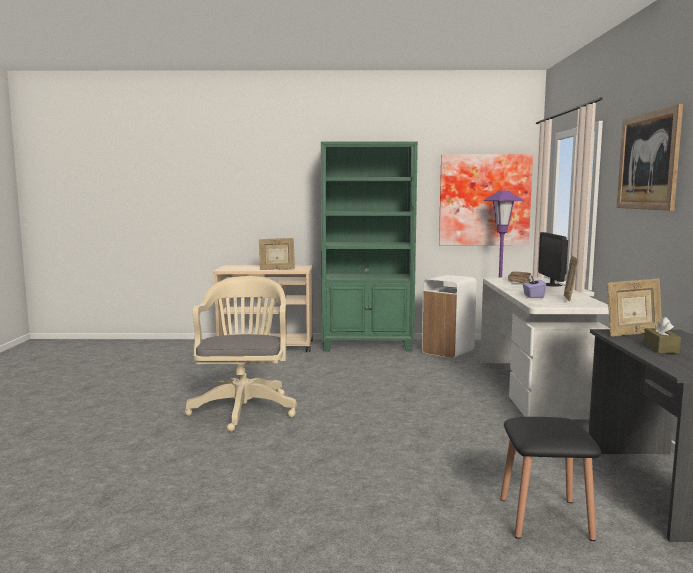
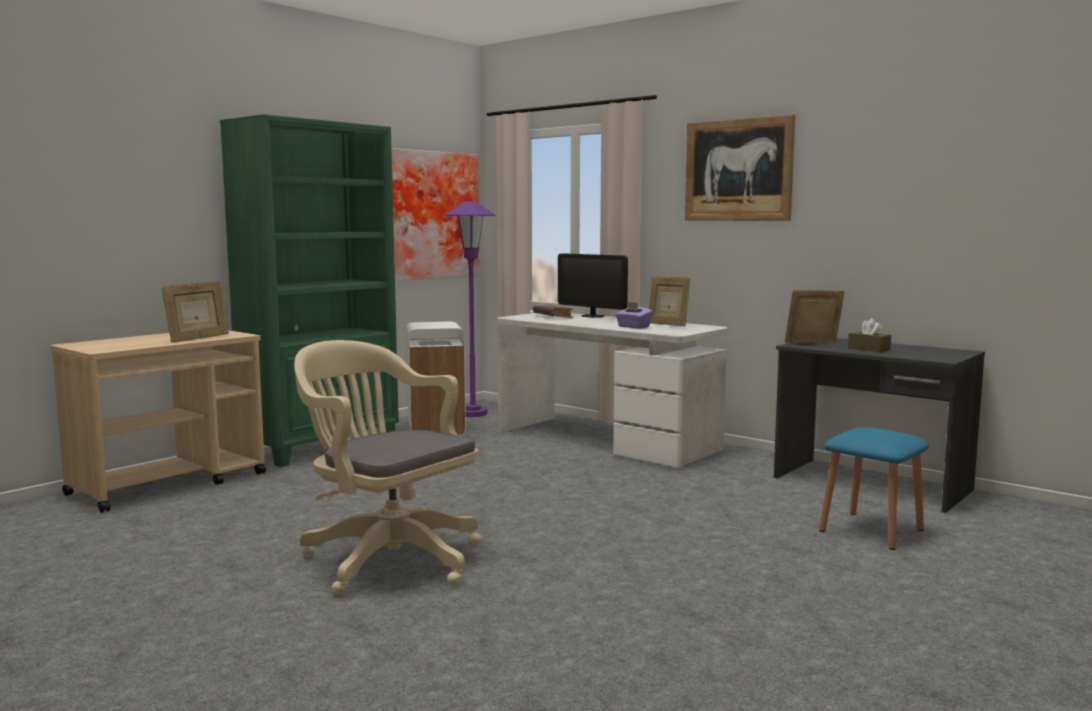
camera: 50 degrees left, 0 degrees up
(545, 518) = (871, 530): black stool -> blue stool
(633, 334) = (813, 343): picture frame -> picture frame turned 135 degrees counterclockwise

